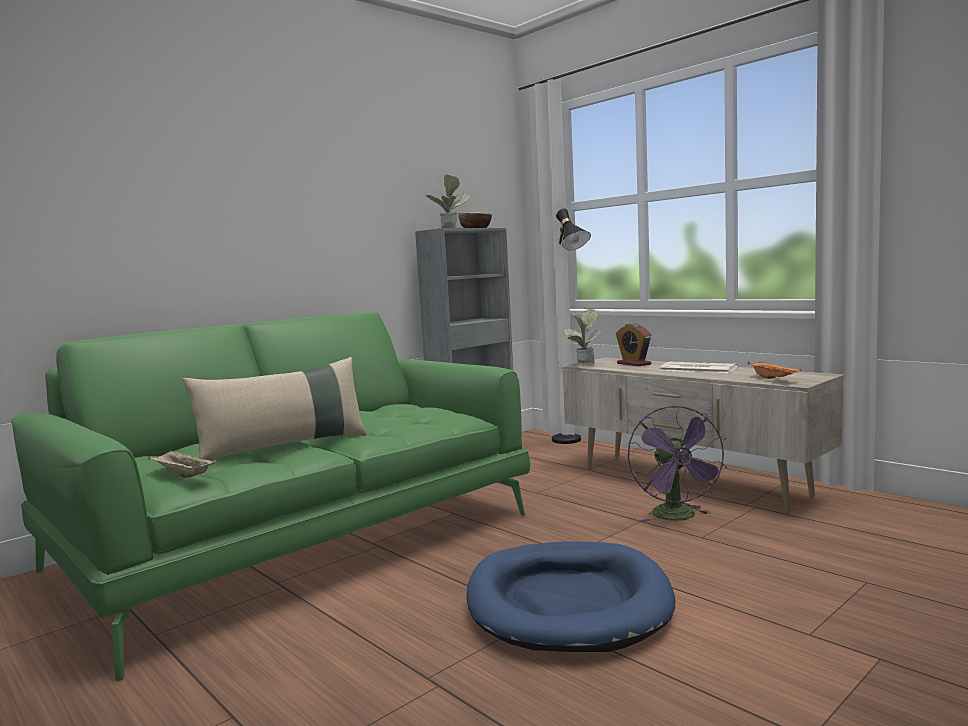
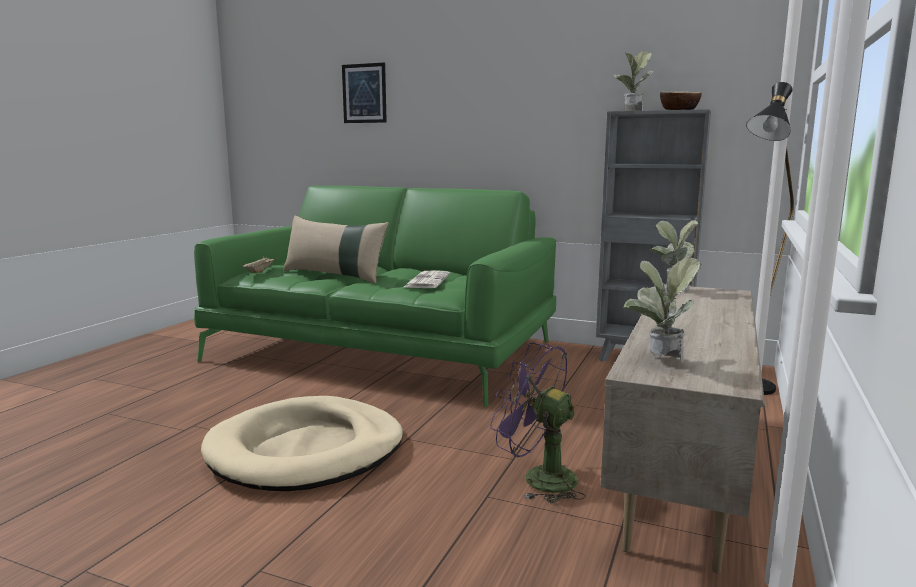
camera: 65 degrees right, 5 degrees up
(105, 196) = (364, 93): none -> picture
(568, 602) = (306, 450): blue dog bed -> beige dog bed
(633, 364) = (707, 303): alarm clock -> none
(678, 517) = (538, 478): purple fan -> purple fan turned 60 degrees clockwise
(696, 369) = (701, 326): newspaper -> newspaper (427, 281)
(774, 379) = (658, 361): orange tray -> potted plant

